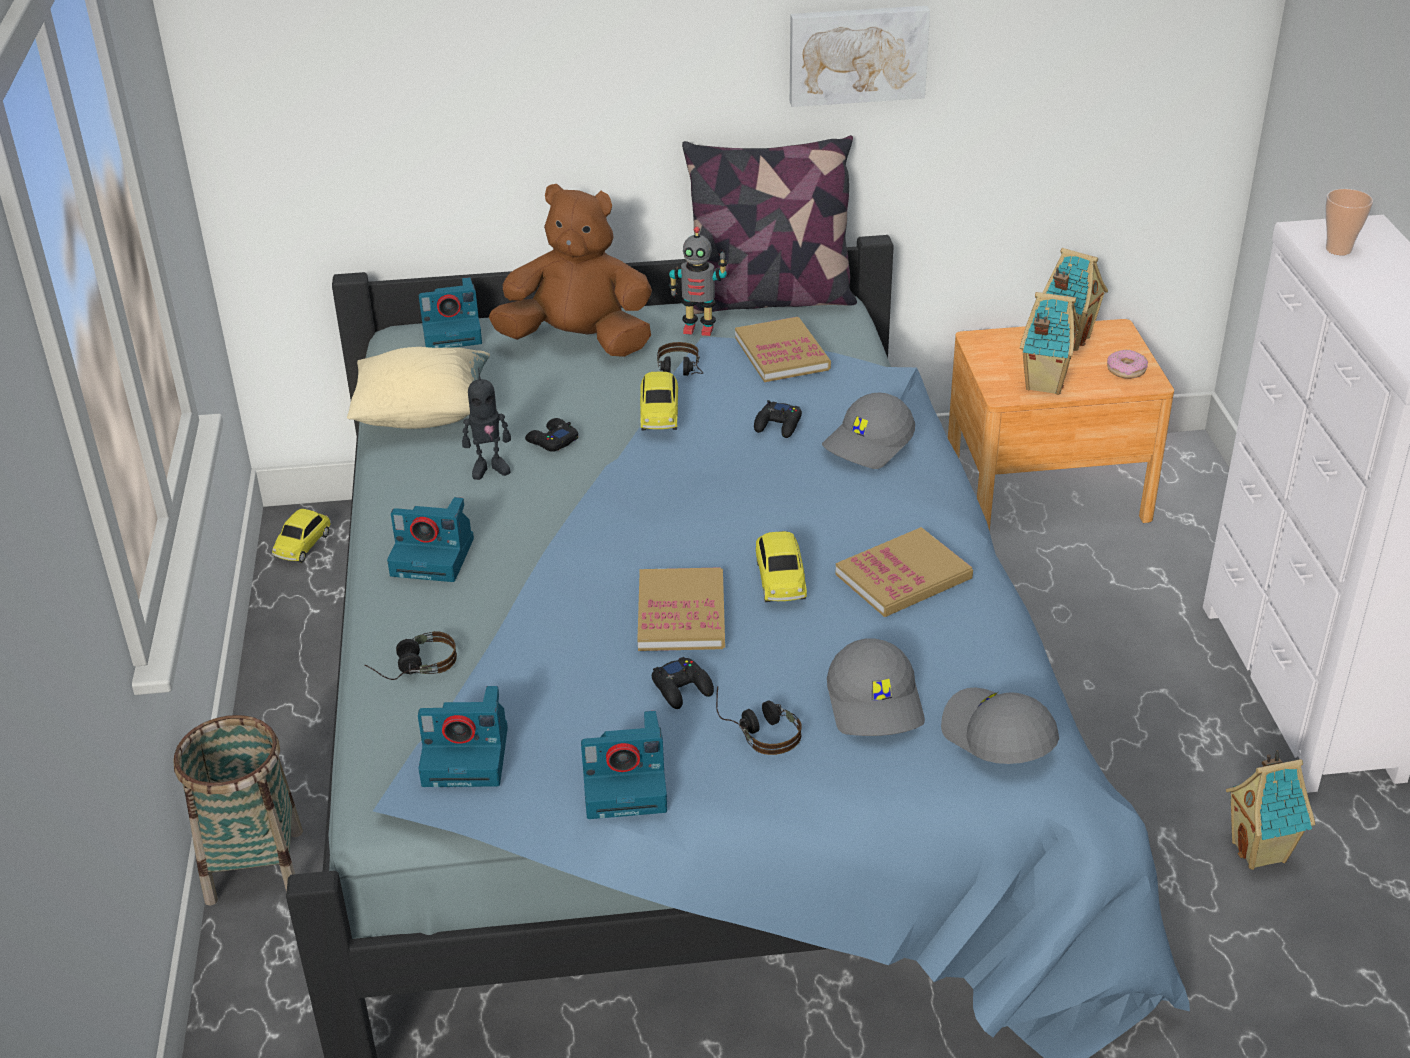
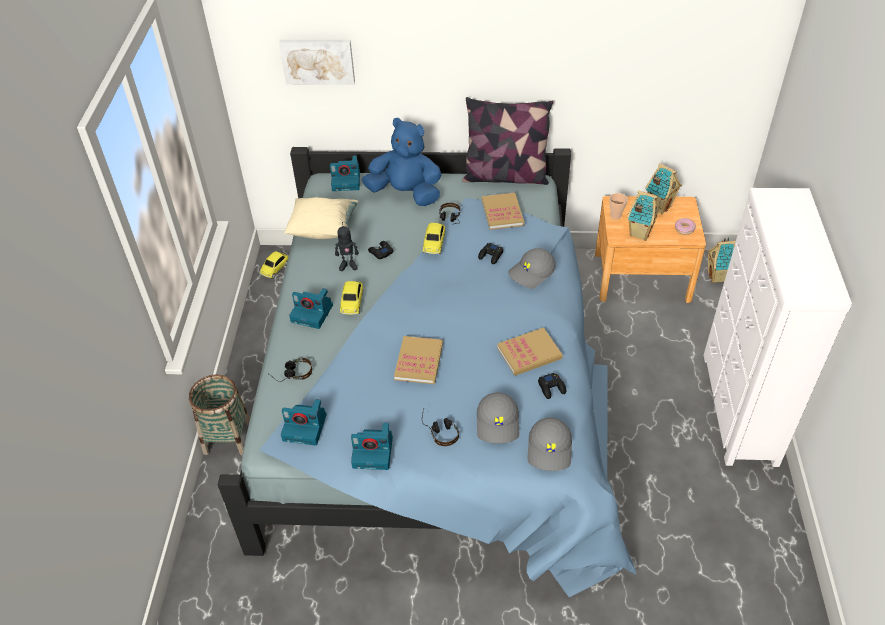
camera: 10 degrees right, 10 degrees up
(579, 342) = (406, 193): brown plush toy -> blue plush toy
(682, 688) = (410, 403): black game controller -> black game controller (551, 388)
(698, 329) = (465, 193): toy robot -> none
(780, 578) = (470, 347): toy car -> toy car (352, 302)
(857, 54) = (557, 61): picture -> picture (318, 60)
(996, 737) = (550, 450): grey cap -> grey cap turned 150 degrees counterclockwise
(1260, 852) = (695, 494): toy house -> toy house (718, 277)
(1338, 249) = (777, 209): cup -> cup (615, 216)

